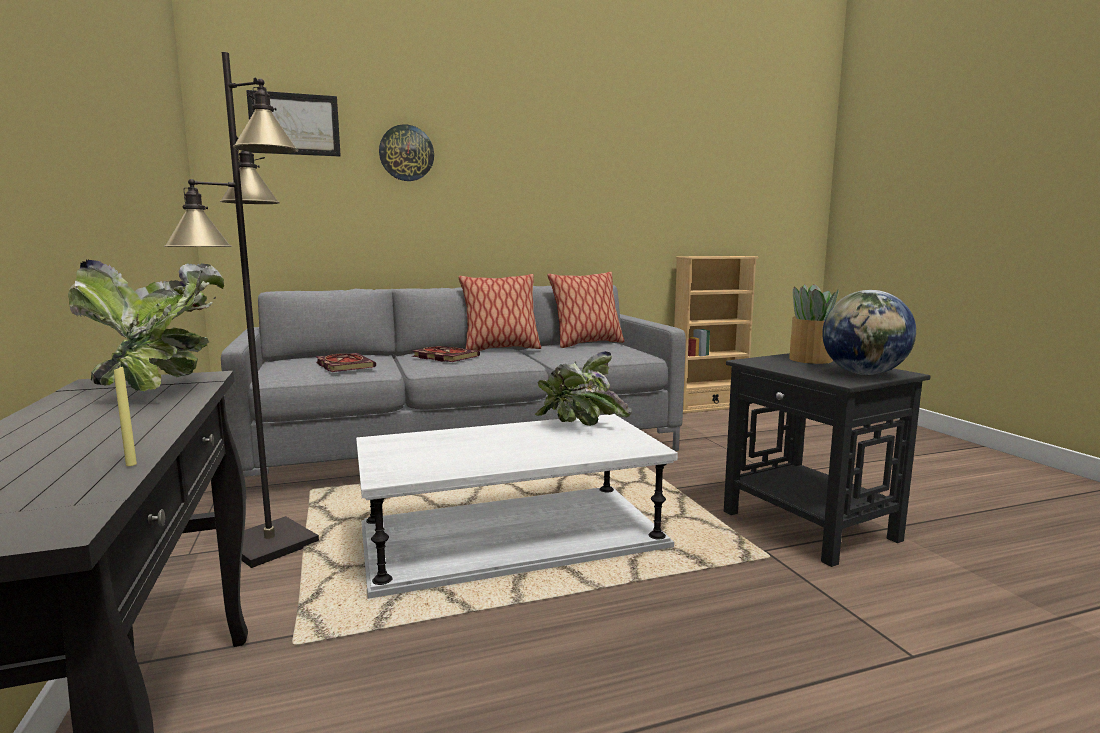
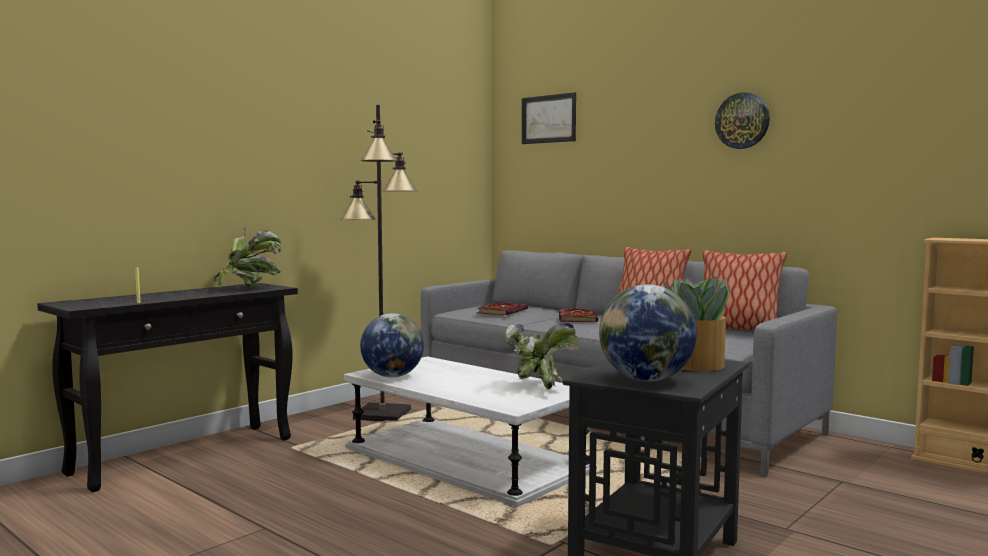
camera: 60 degrees right, 5 degrees down
(406, 153) = (623, 133): wall clock -> wall clock (742, 121)
(429, 468) = (392, 376): none -> globe

